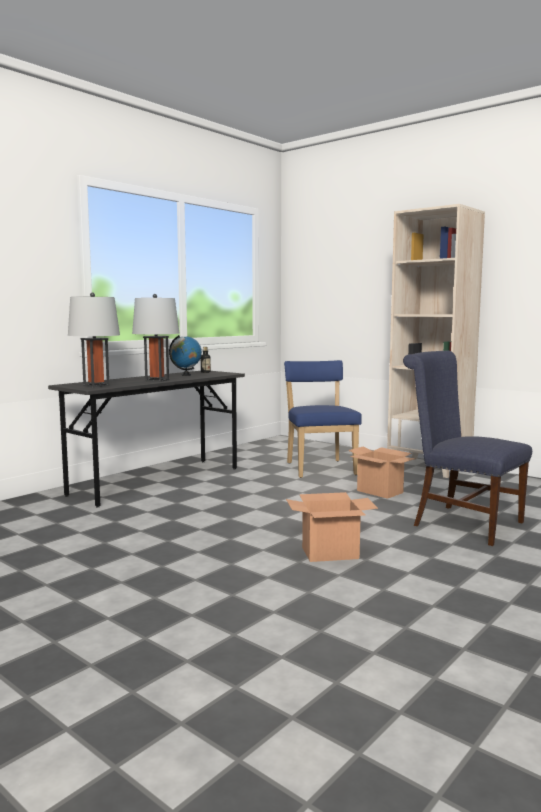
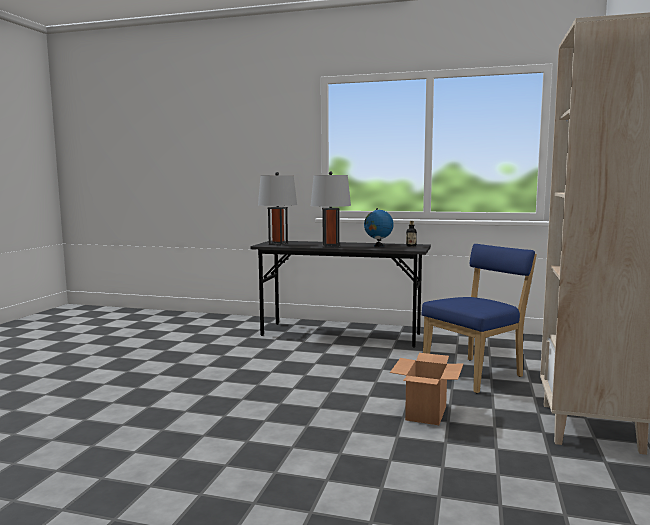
camera: 65 degrees right, 0 degrees up
(330, 553) = (211, 419): cardboard box -> none
(461, 522) = (358, 471): blue chair -> none

